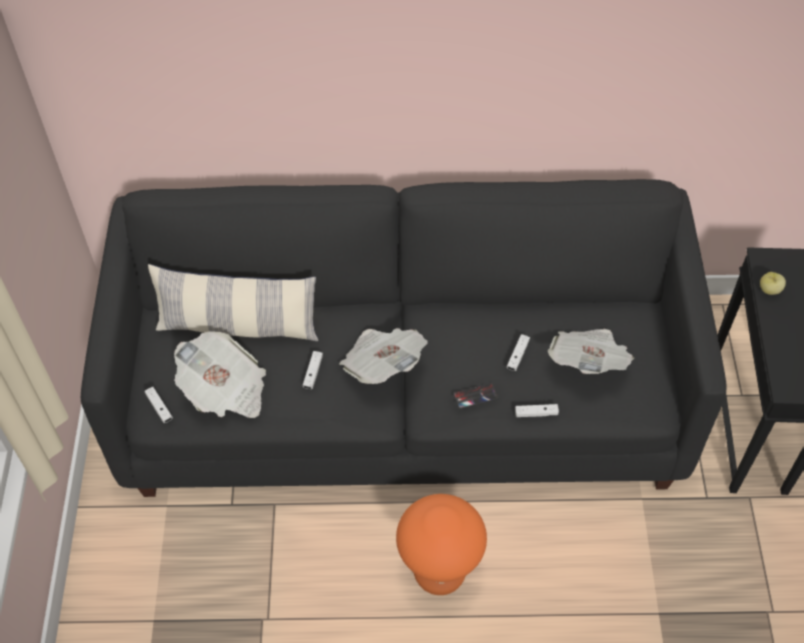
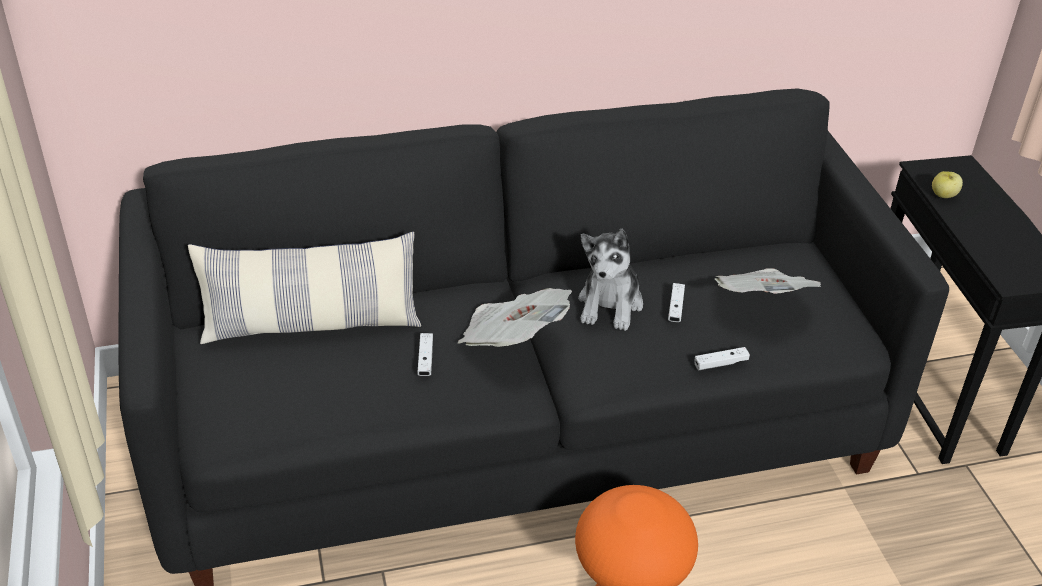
camera: 15 degrees left, 15 degrees down
(159, 407) = (225, 429): white game controller -> none
(225, 390) = (313, 394): newspaper -> none
(468, 343) = (610, 304): none -> plush toy
(475, 396) = (640, 355): phone -> none

